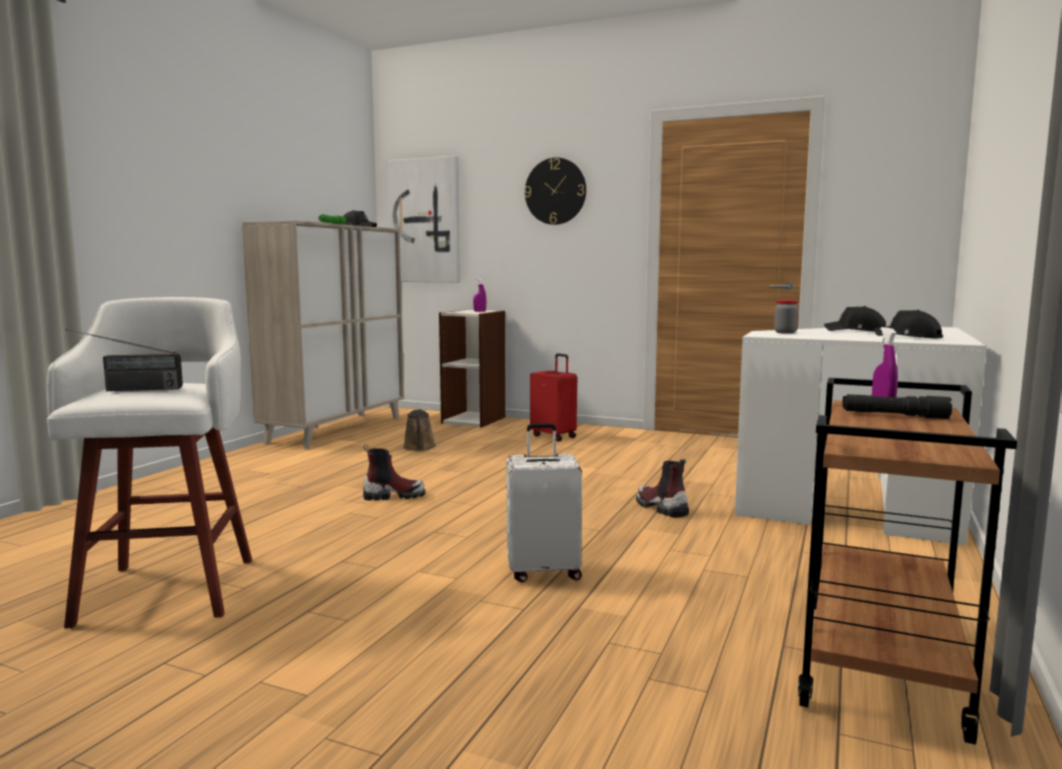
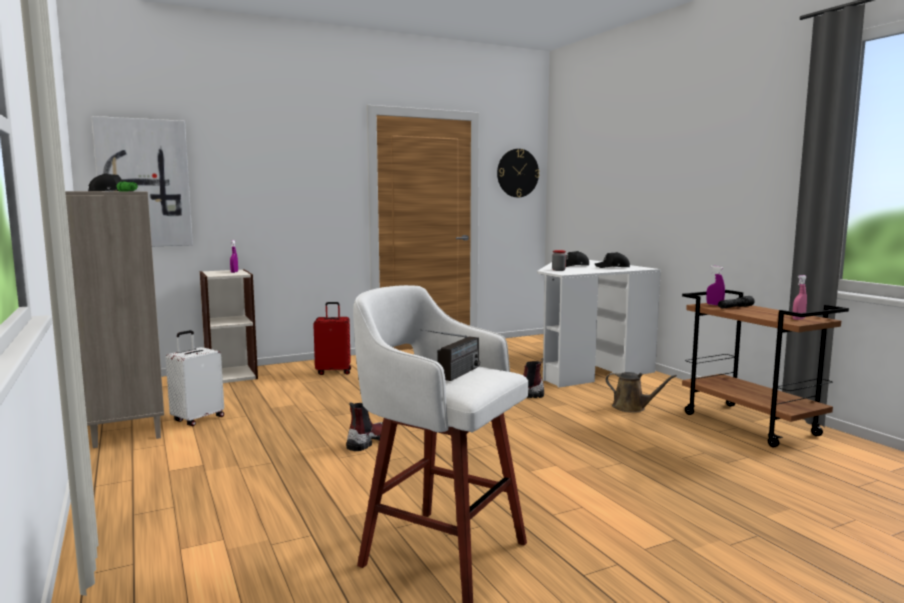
camera: 50 degrees left, 0 degrees up
(419, 447) = (263, 406): brown watering can -> brown watering can (632, 408)
(543, 571) = (576, 444): white suitcase -> white suitcase (197, 419)
(555, 191) = (289, 162): wall clock -> wall clock (517, 173)
(899, 447) = (798, 319): none -> pink spray bottle

